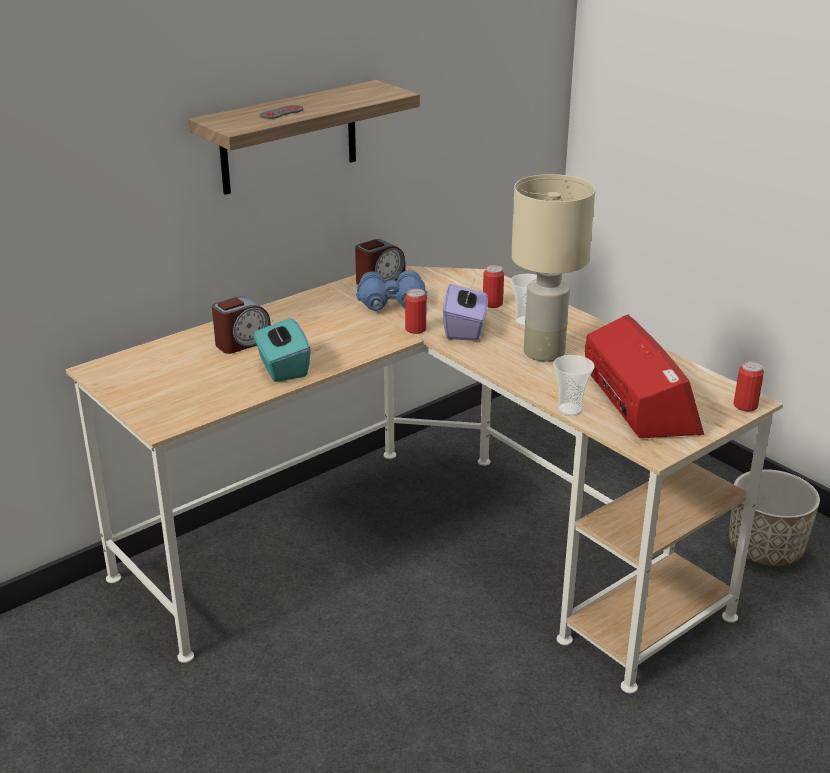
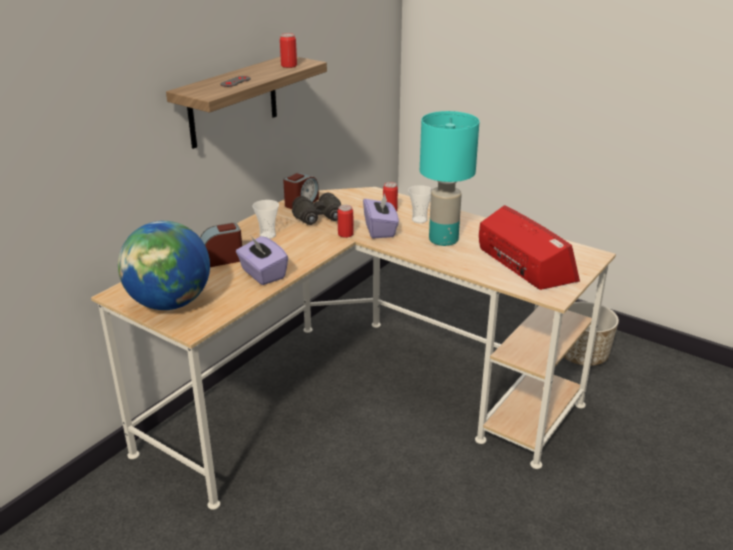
camera: 15 degrees left, 0 degrees up
(152, 389) = (170, 303): none -> globe
(242, 342) = (222, 259): alarm clock -> alarm clock turned 150 degrees counterclockwise
(282, 368) = (262, 274): turquoise tissue box -> purple tissue box
(392, 304) = (319, 219): blue binoculars -> black binoculars
(543, 353) = (443, 240): beige table lamp -> turquoise table lamp
(570, 409) = (482, 276): cup -> cup (267, 235)
(745, 406) = (594, 258): can -> can (289, 66)

